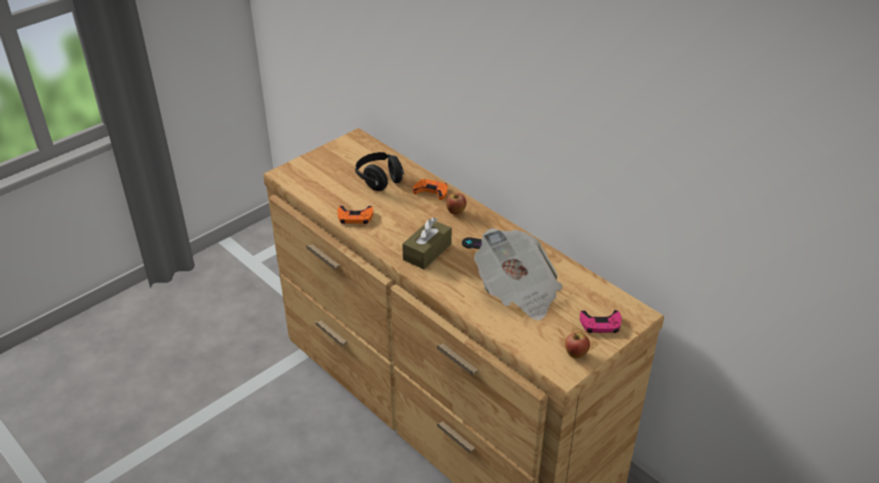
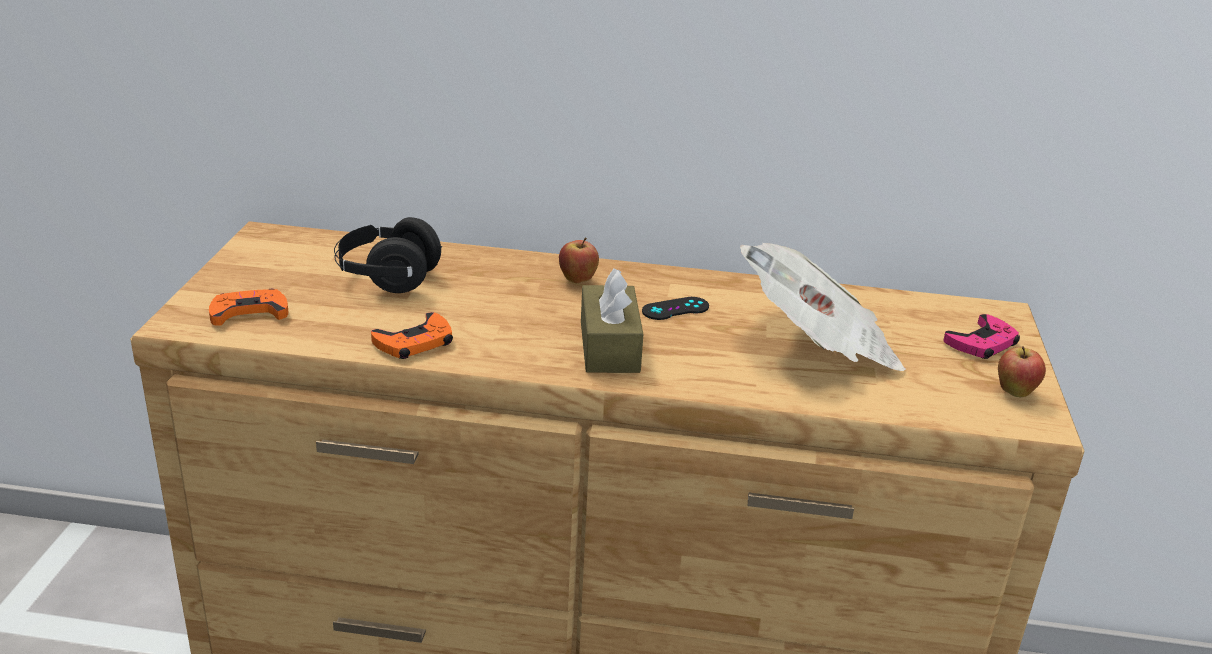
camera: 40 degrees left, 10 degrees down
(431, 191) = (499, 266): orange game controller -> orange game controller (249, 312)

